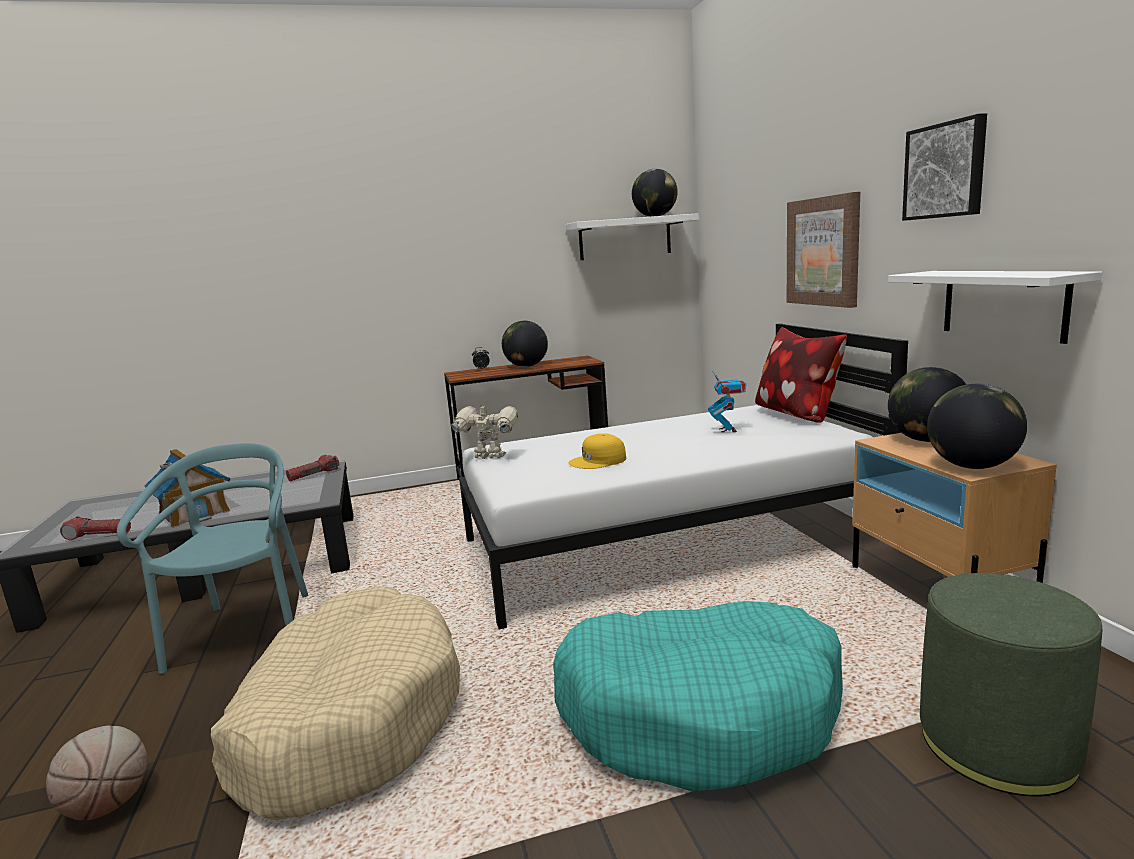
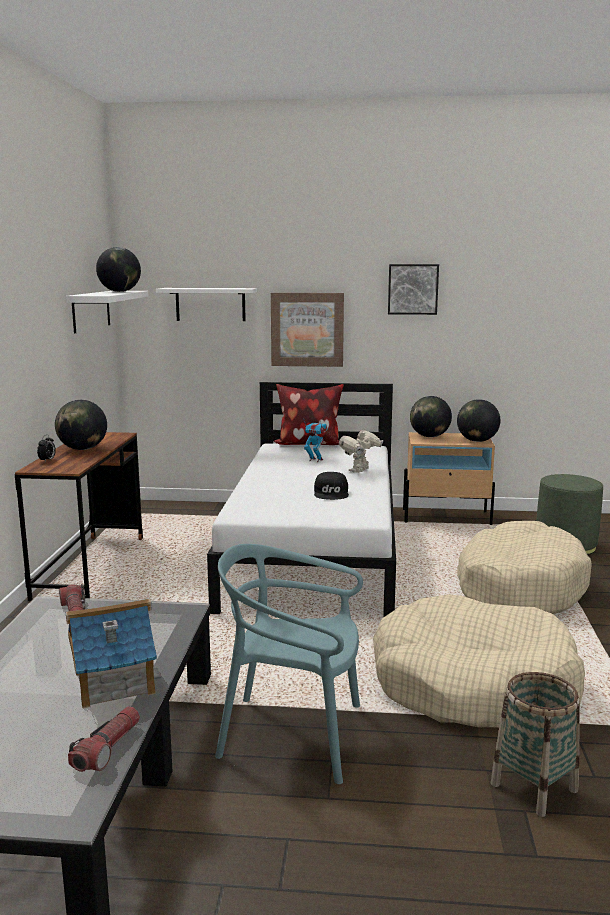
camera: 70 degrees left, 0 degrees up
(109, 805) = (533, 787): basketball -> basket
(489, 457) = (267, 516): toy robot -> toy robot (360, 470)
(598, 461) = (332, 493): yellow cap -> black cap
(700, 712) = (519, 587): turquoise dog bed -> beige dog bed
(1003, 304) = (452, 360): white shelf -> white shelf (210, 304)

